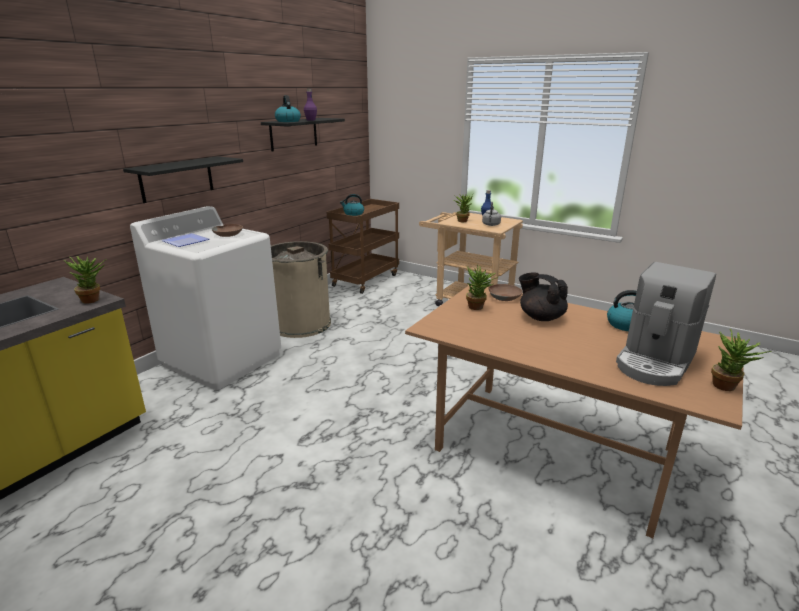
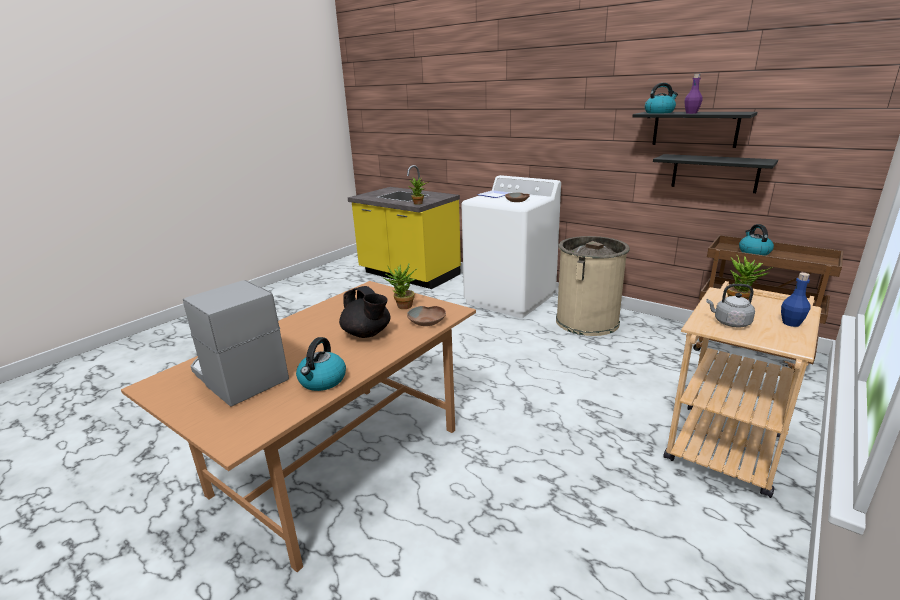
camera: 95 degrees right, 0 degrees up
(177, 179) = (543, 152): black shelf -> black shelf (714, 173)
(540, 317) = (367, 334): black teapot -> black teapot turned 90 degrees clockwise
(728, 387) = (162, 403): potted plant -> none

